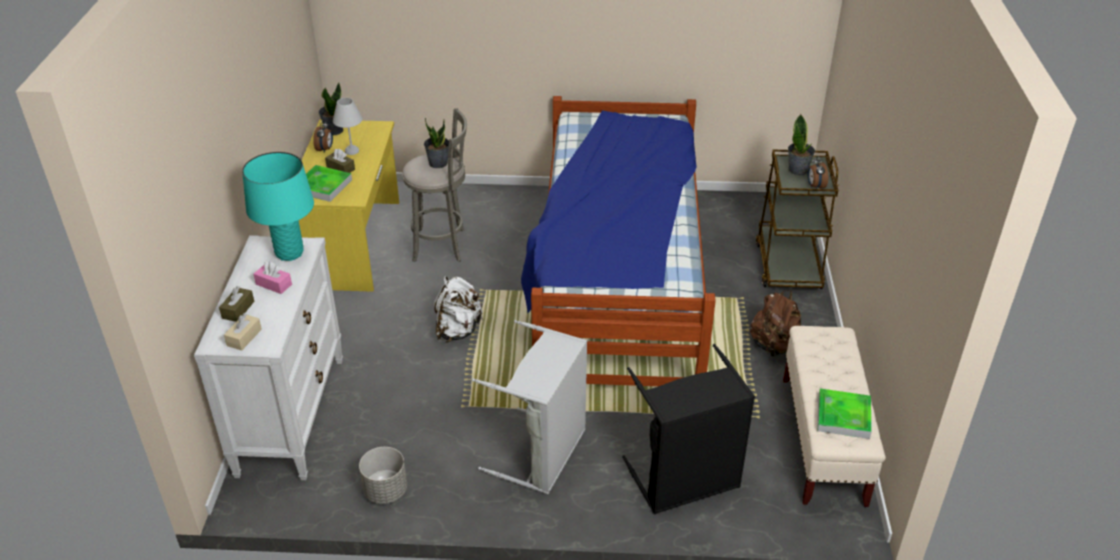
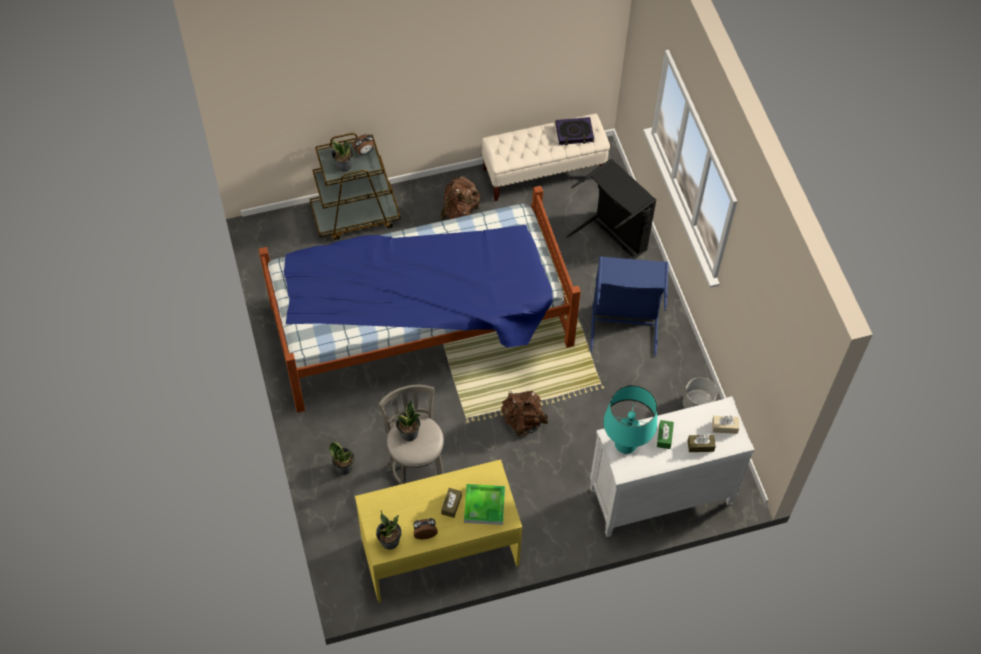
camera: 110 degrees left, 20 degrees up
(274, 284) = (664, 437): pink tissue box -> green tissue box
(351, 151) = (420, 509): white table lamp -> none
(458, 330) = (523, 420): white backpack -> brown backpack
(479, 205) = (344, 467): none -> potted plant
(543, 454) = (624, 323): grey laundry basket -> blue laundry basket
(843, 416) = (574, 133): tray -> book

